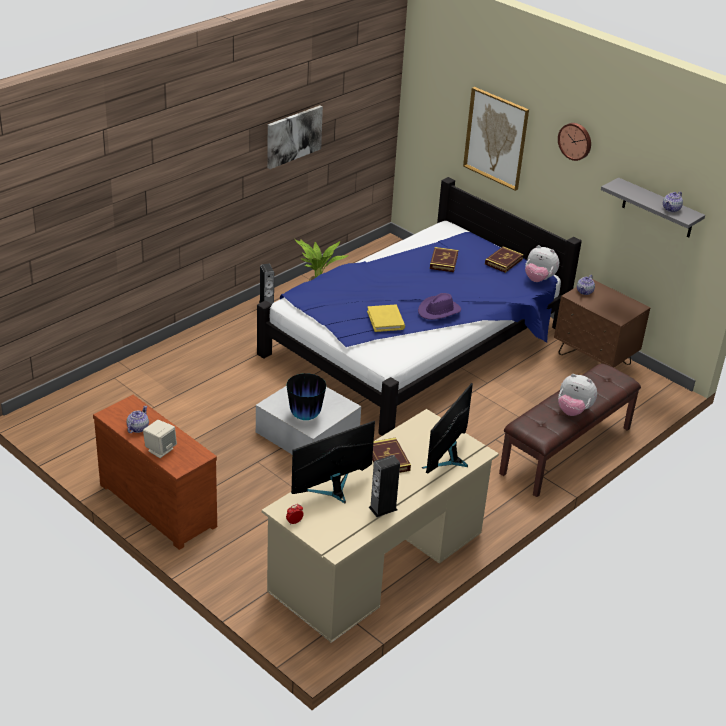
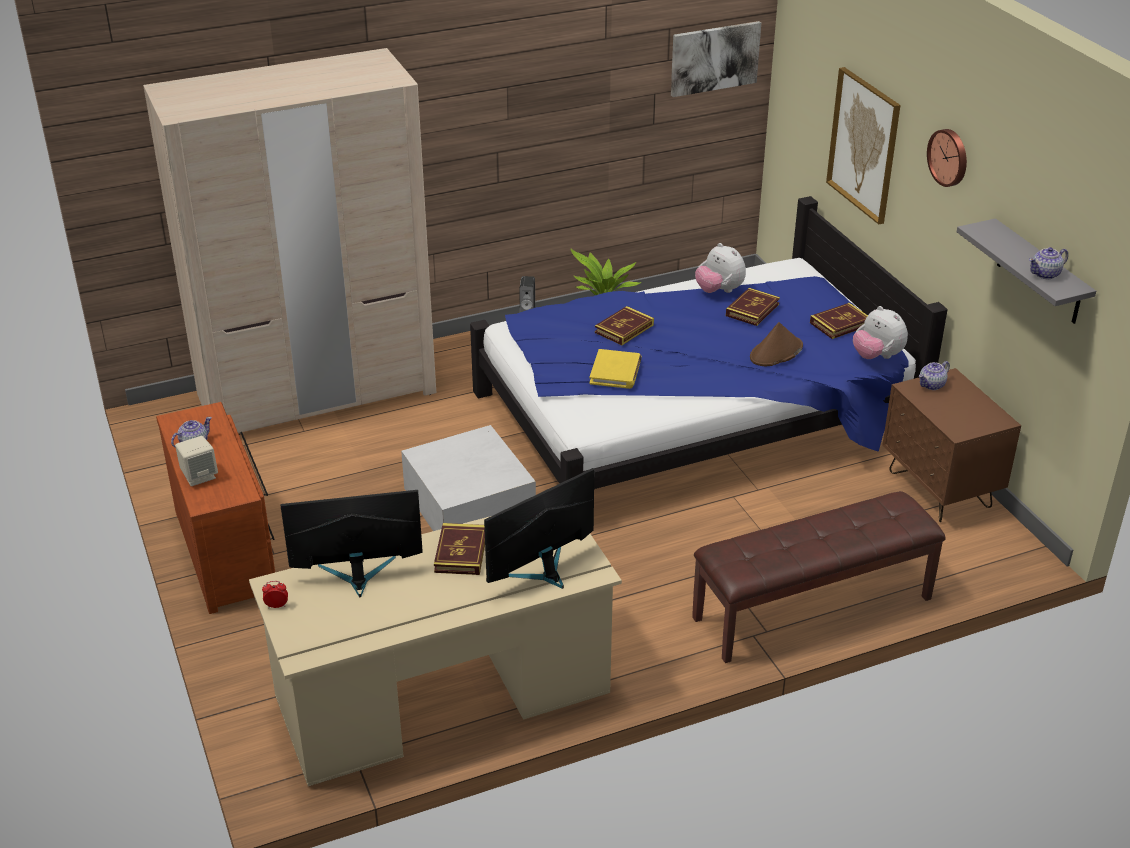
camera: 25 degrees right, 0 degrees up
(144, 378) = (317, 394): none -> beige wardrobe
(293, 136) = (581, 108): picture -> picture (714, 58)
(305, 416) = (453, 478): vase -> none
(370, 289) = (624, 329): none -> book
(383, 508) = (404, 617): speaker -> none
(439, 311) = (698, 373): purple hat -> none
(478, 288) = (776, 352): none -> brown hat
(573, 411) = (808, 549): plush toy -> plush toy (719, 291)

